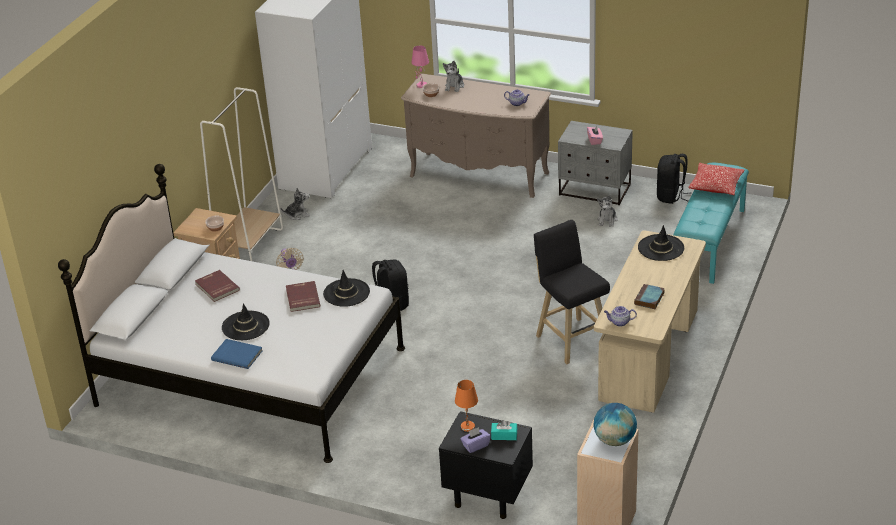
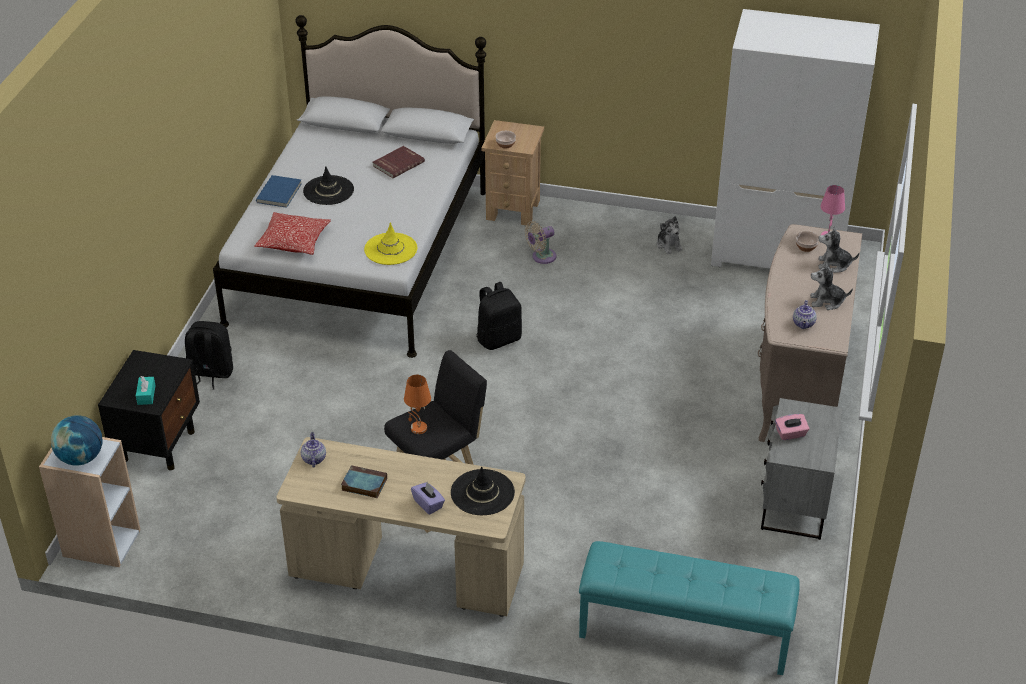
camera: 80 degrees right, 5 degrees up
(249, 245) = (598, 220): clothes rack -> none
(302, 298) = (380, 220): red book -> none
(346, 293) = (390, 249): black hat -> yellow hat
(468, 427) = (164, 367): orange table lamp -> orange table lamp (418, 428)
(475, 446) = (132, 375): purple tissue box -> purple tissue box (428, 504)
(607, 220) = (719, 518): plush toy -> plush toy (826, 301)
(671, 196) = (800, 586): black backpack -> black backpack (210, 373)
(716, 186) = (722, 582): pillow -> pillow (293, 242)

